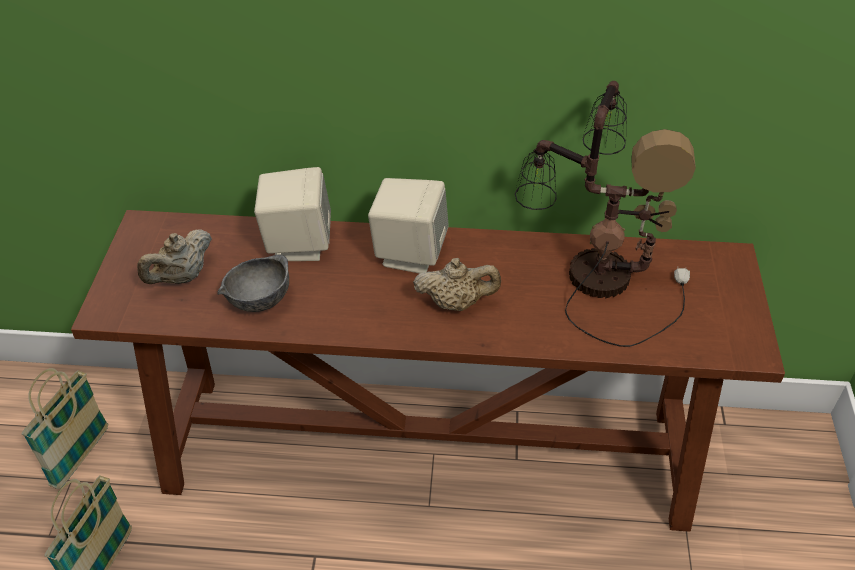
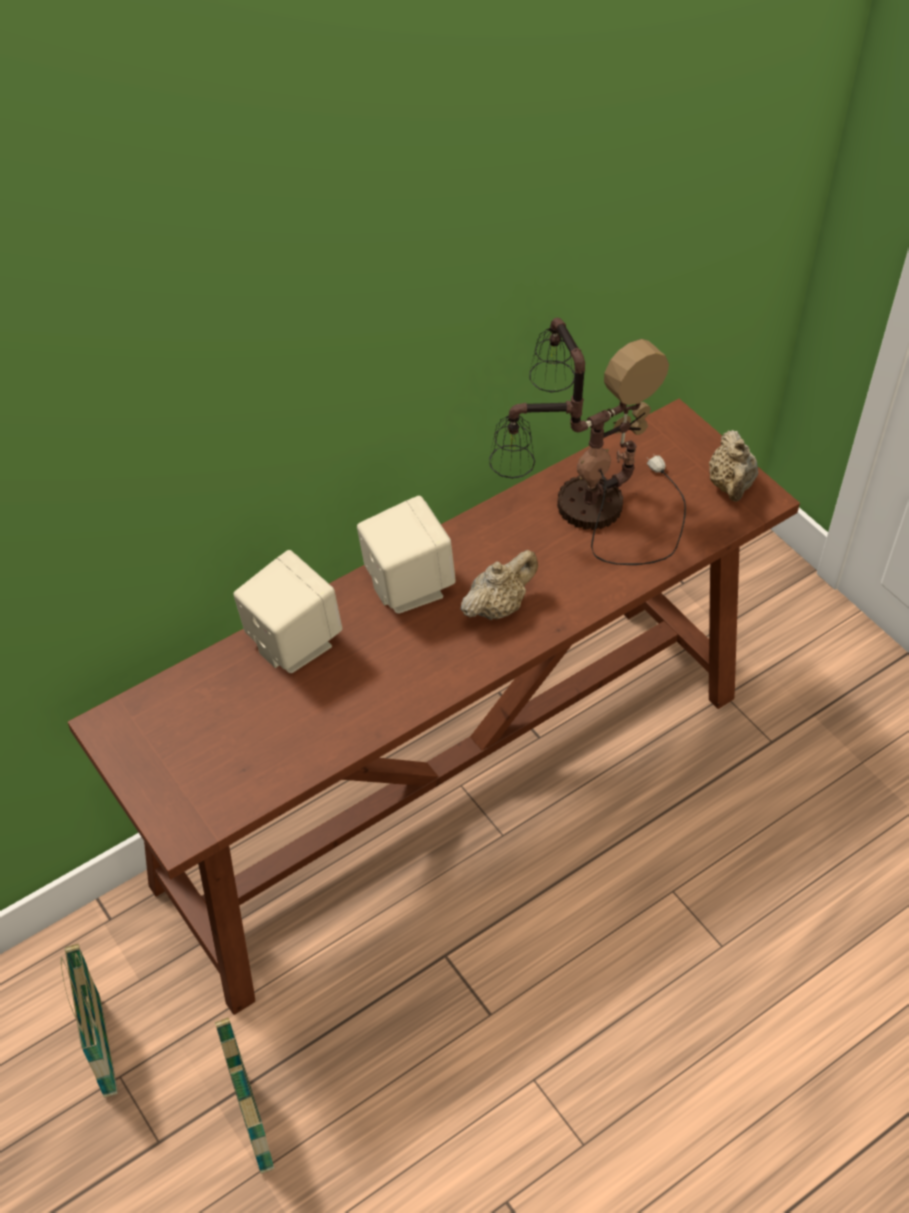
camera: 40 degrees left, 5 degrees up
(182, 277) = (217, 749): beige teapot -> beige teapot (730, 486)
(258, 299) = (318, 720): grey bowl -> none

